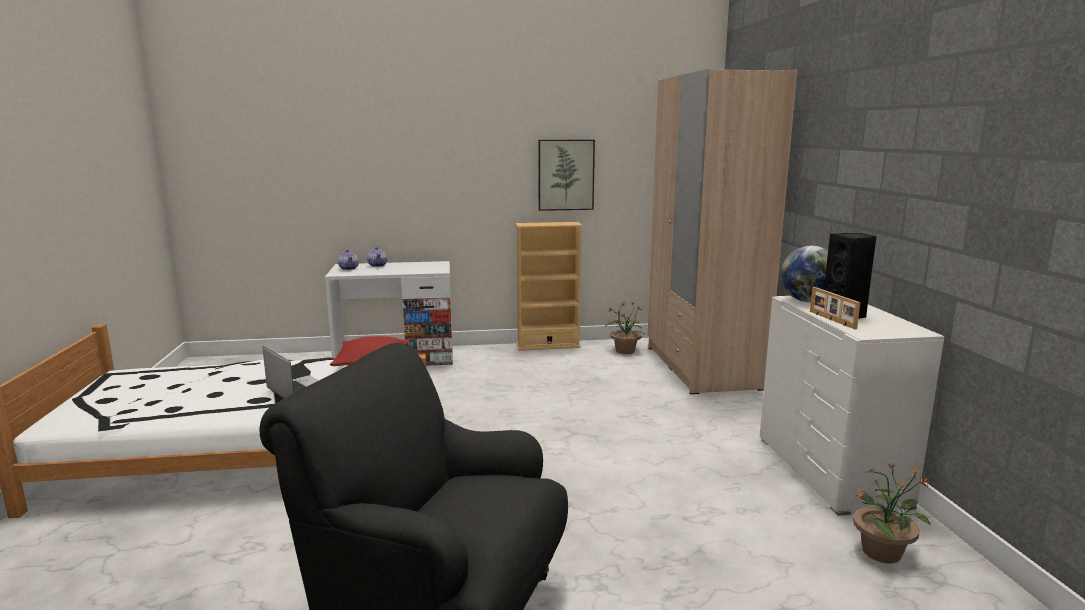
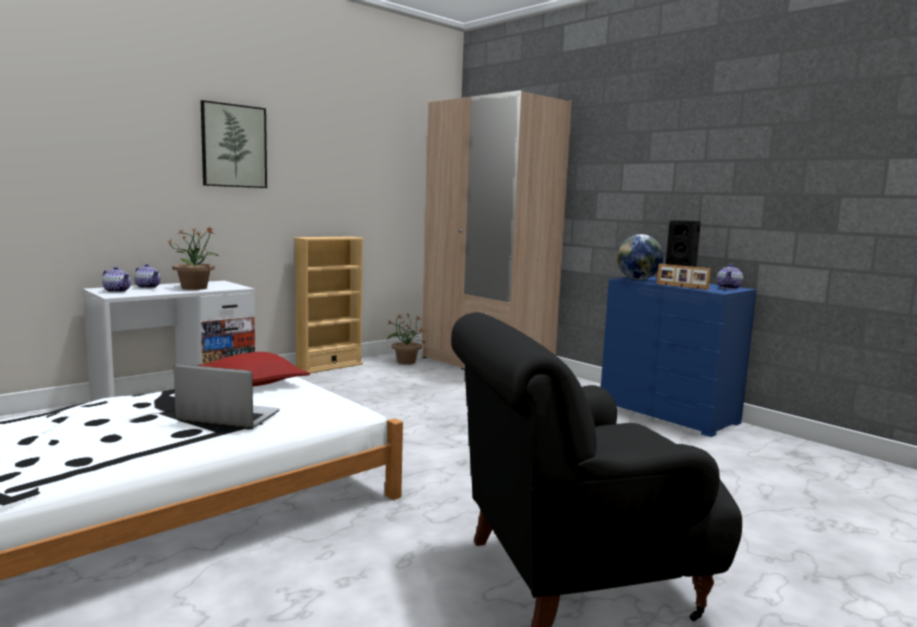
camera: 35 degrees left, 5 degrees down
(565, 175) = (339, 188): picture -> picture (234, 146)
(831, 471) = (668, 413): white dresser -> blue dresser
(882, 552) = (762, 450): potted plant -> potted plant (195, 288)
(902, 329) = (729, 288): none -> teapot

